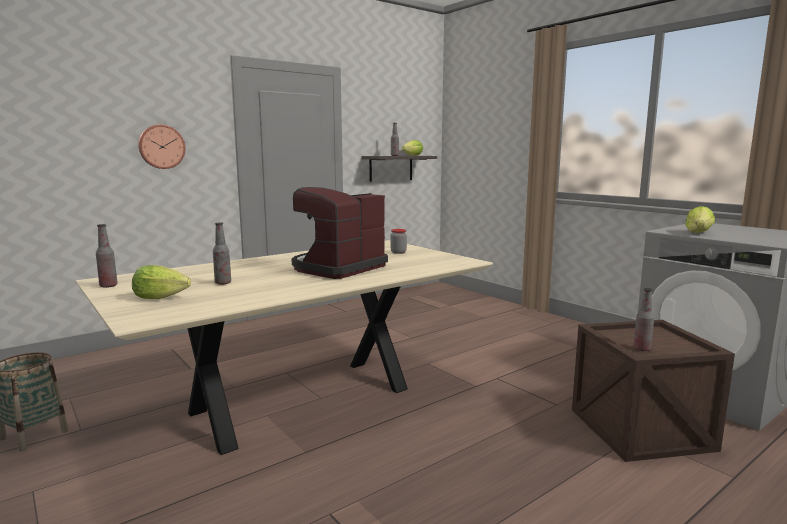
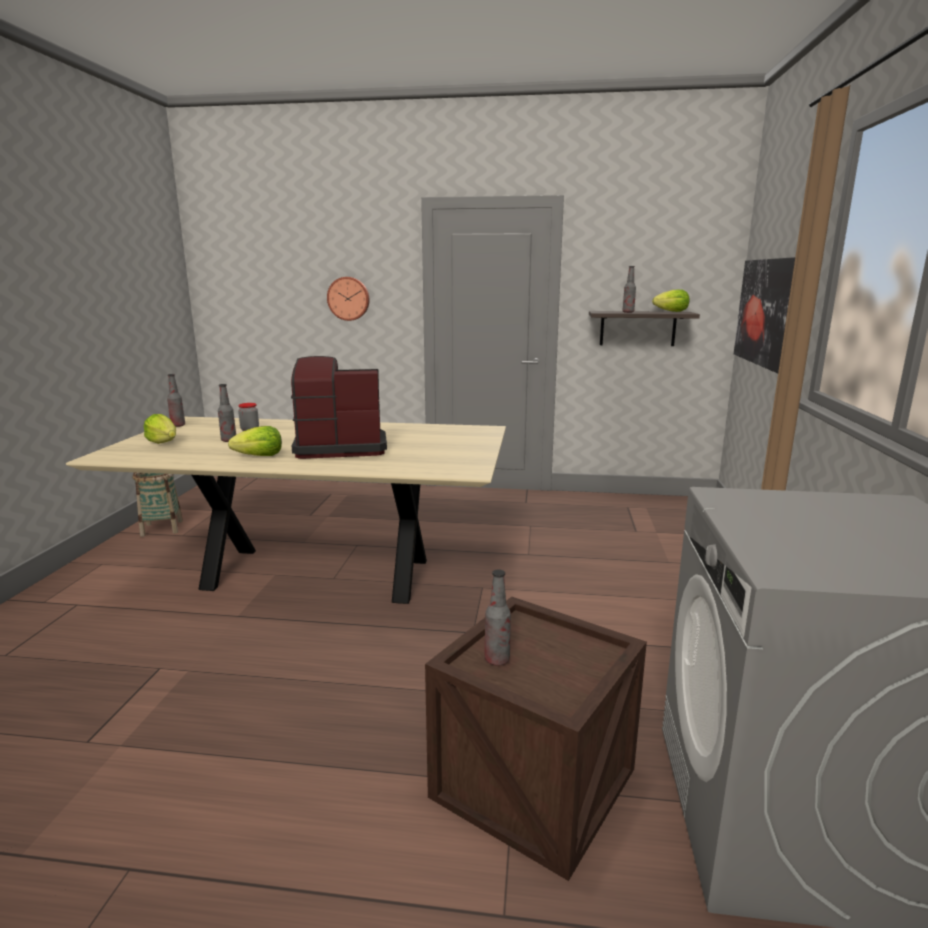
camera: 45 degrees right, 5 degrees up
(398, 252) = (451, 443): jar -> jar (250, 430)
(484, 152) = (767, 312): none -> picture
(698, 233) = (756, 514): lettuce -> lettuce (260, 456)

